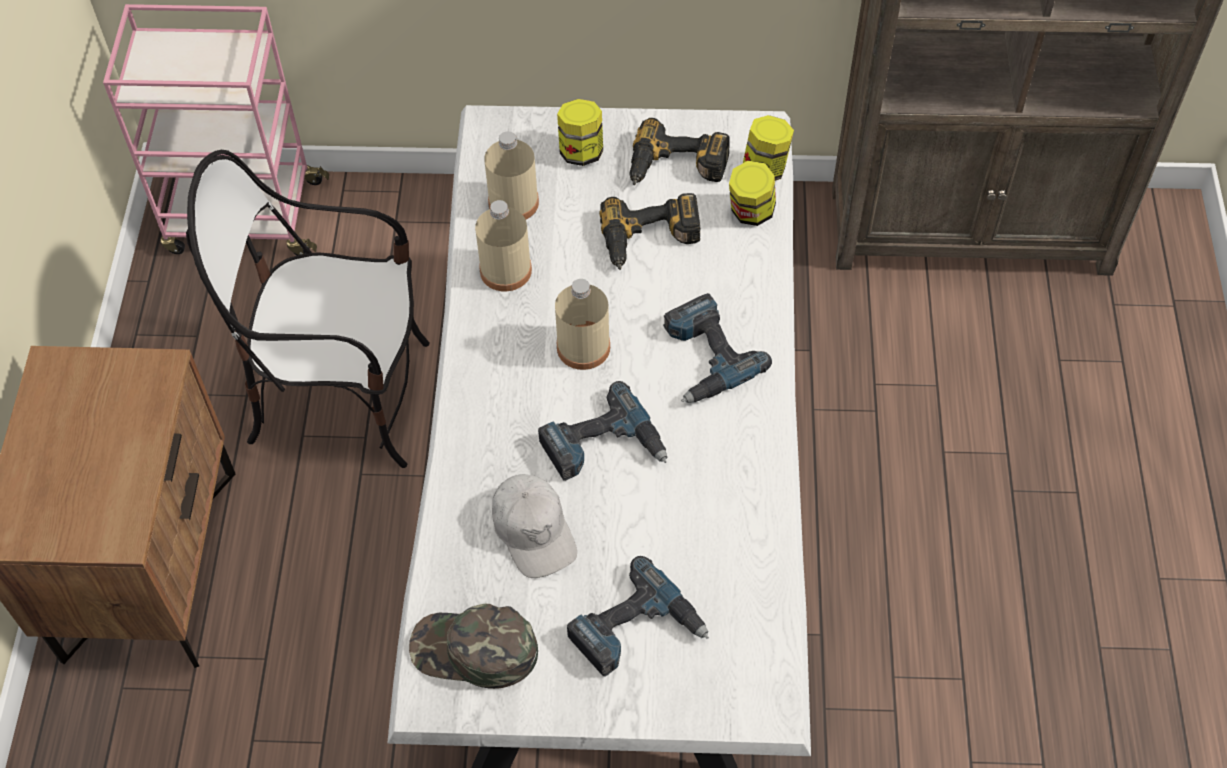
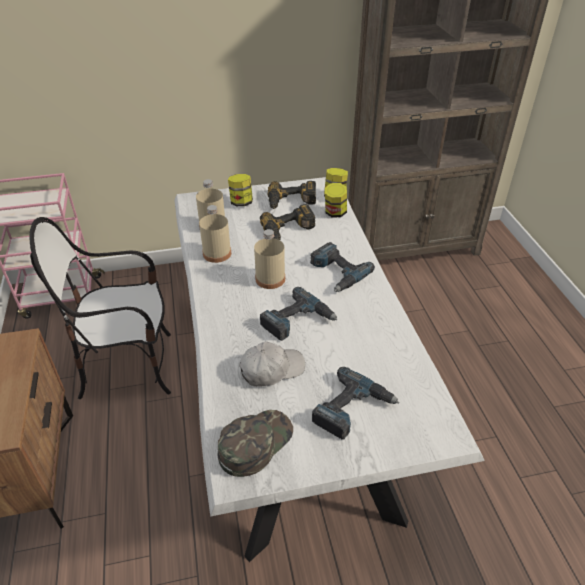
camera: 15 degrees left, 15 degrees down
(474, 651) = (255, 443): green cap -> green cap turned 135 degrees clockwise
(534, 531) = (271, 369): white cap -> white cap turned 75 degrees counterclockwise

